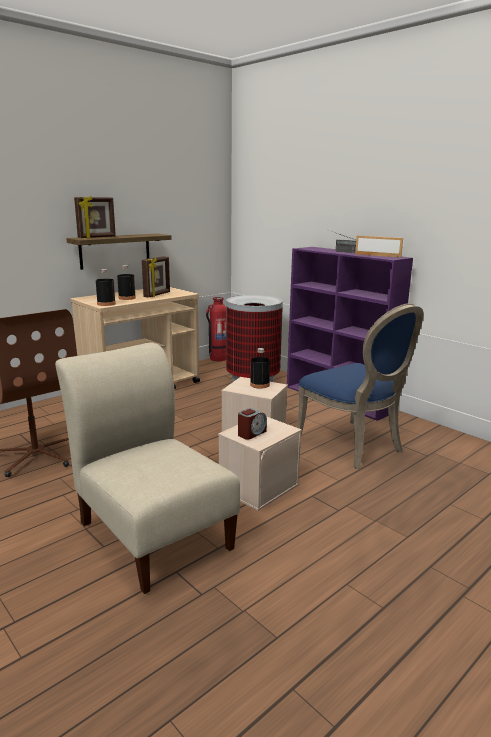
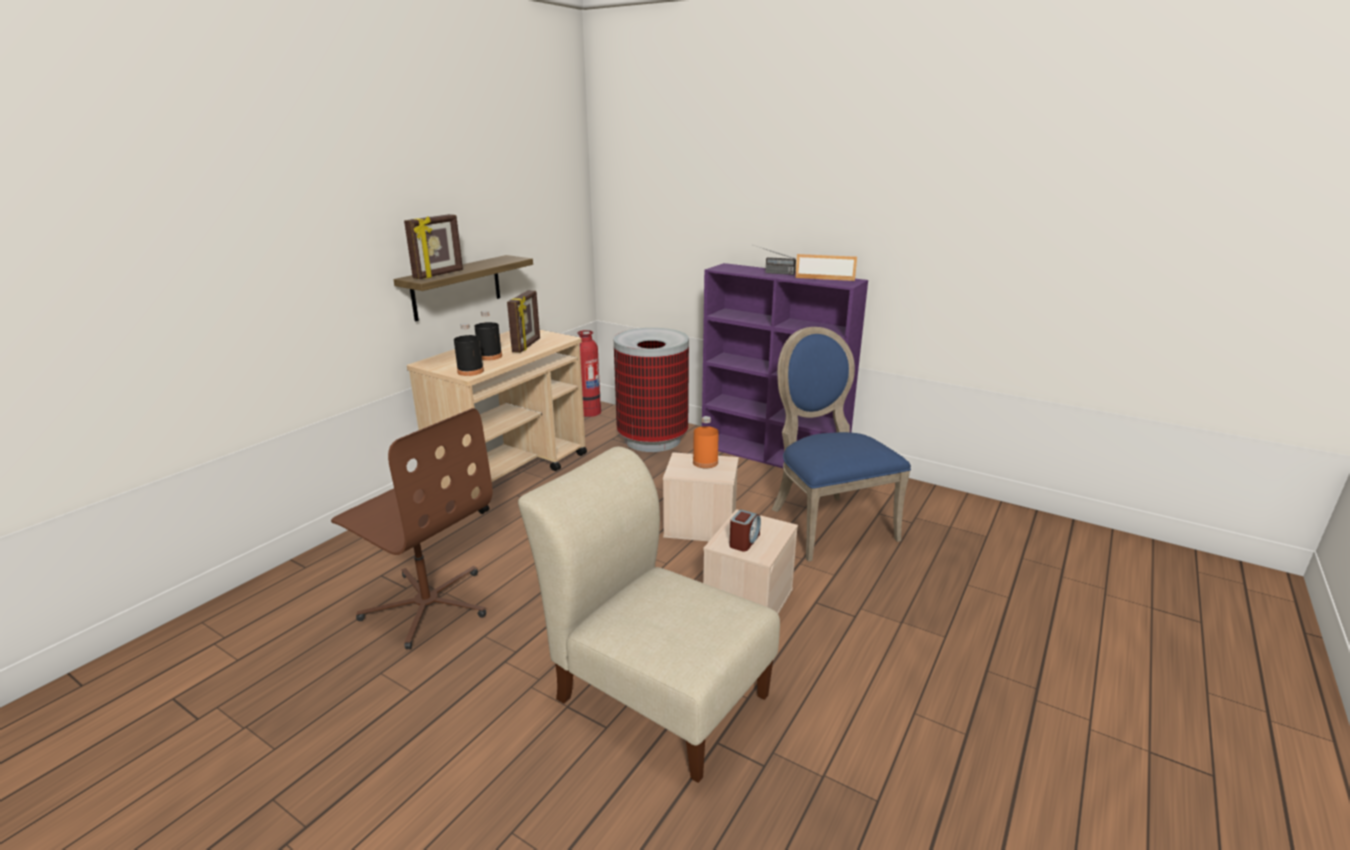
camera: 15 degrees left, 5 degrees up
(259, 385) = (705, 462): black bottle -> orange bottle
(354, 446) = (826, 523): blue chair -> blue chair turned 150 degrees counterclockwise

